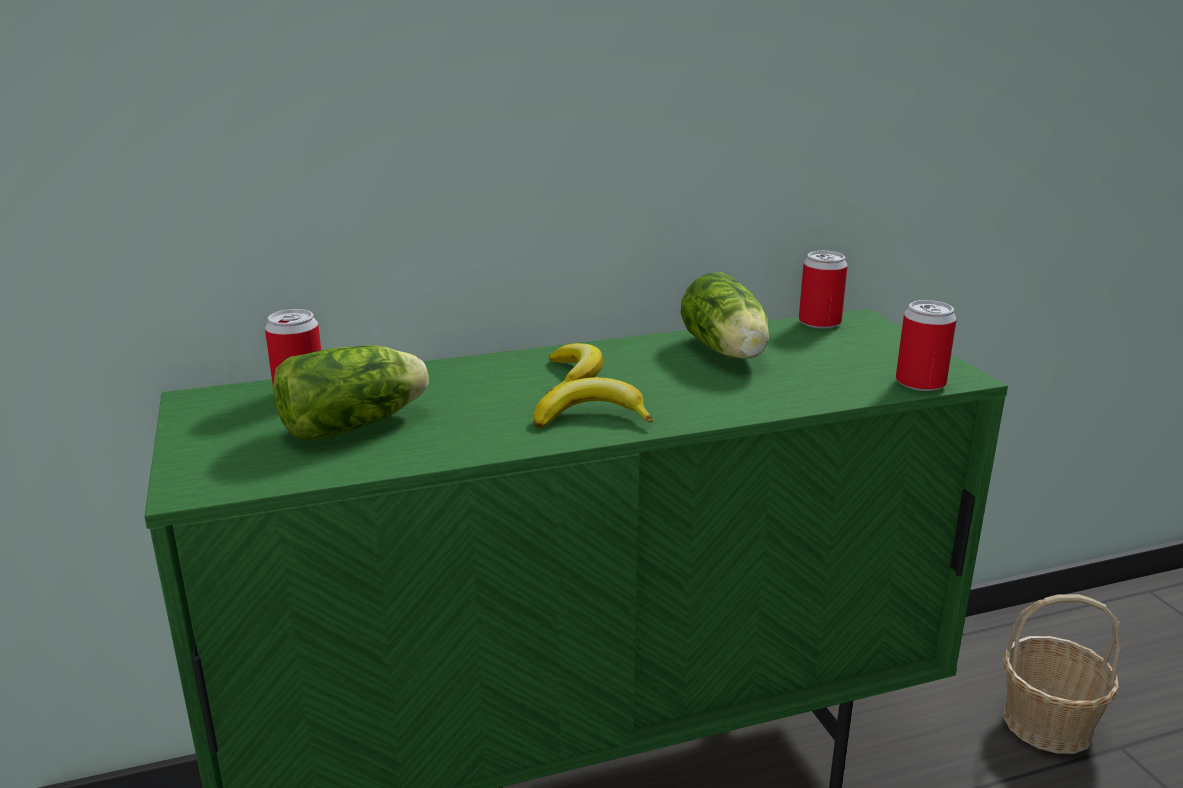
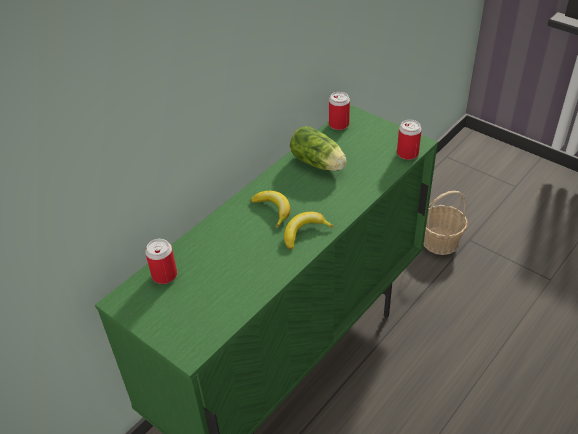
camera: 30 degrees left, 20 degrees up
(358, 424) = (214, 282): lettuce -> none

